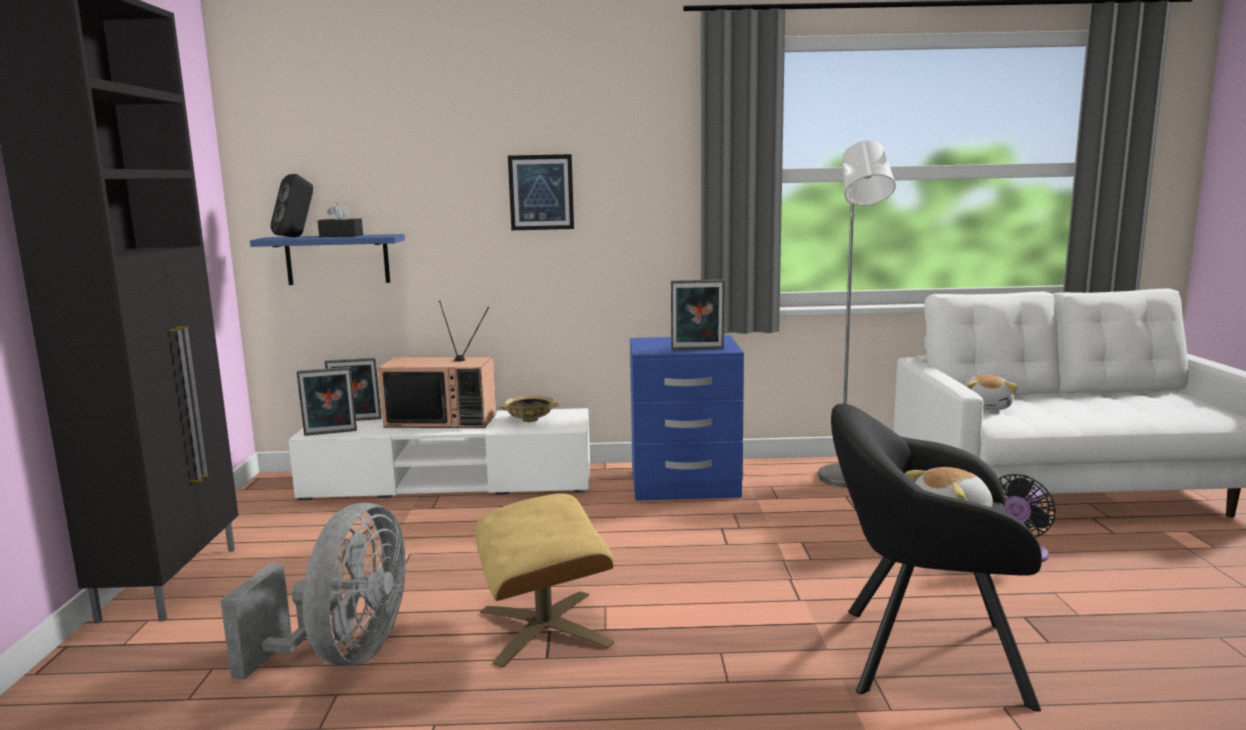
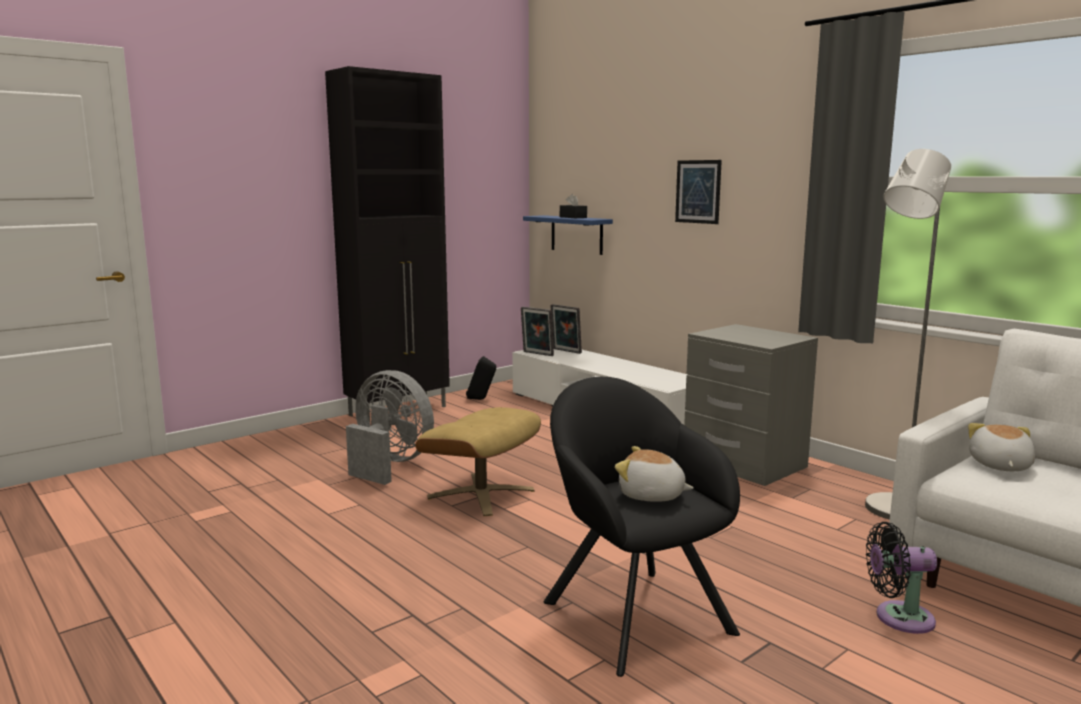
camera: 50 degrees right, 0 degrees up
(296, 237) = (552, 216): black speaker -> black speaker (481, 399)
(343, 654) = (389, 464): grey fan -> grey fan turned 120 degrees counterclockwise
(443, 420) = (608, 363): television -> none
(529, 420) = (655, 376): beige bowl -> none
(684, 485) = (744, 464): blue nightstand -> grey nightstand
(697, 349) = (745, 340): picture frame -> none
(986, 407) = (999, 466): plush toy -> plush toy turned 135 degrees clockwise

